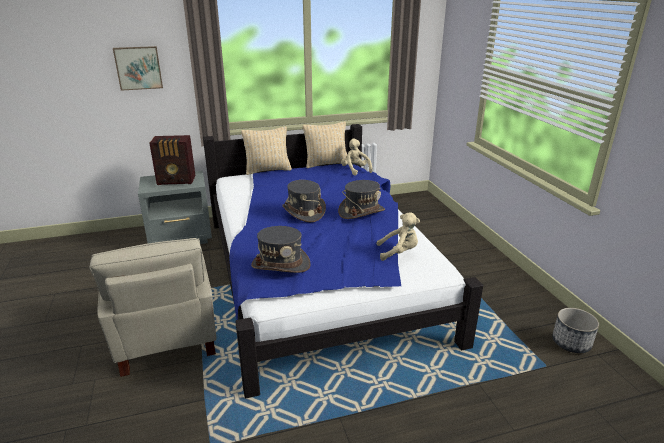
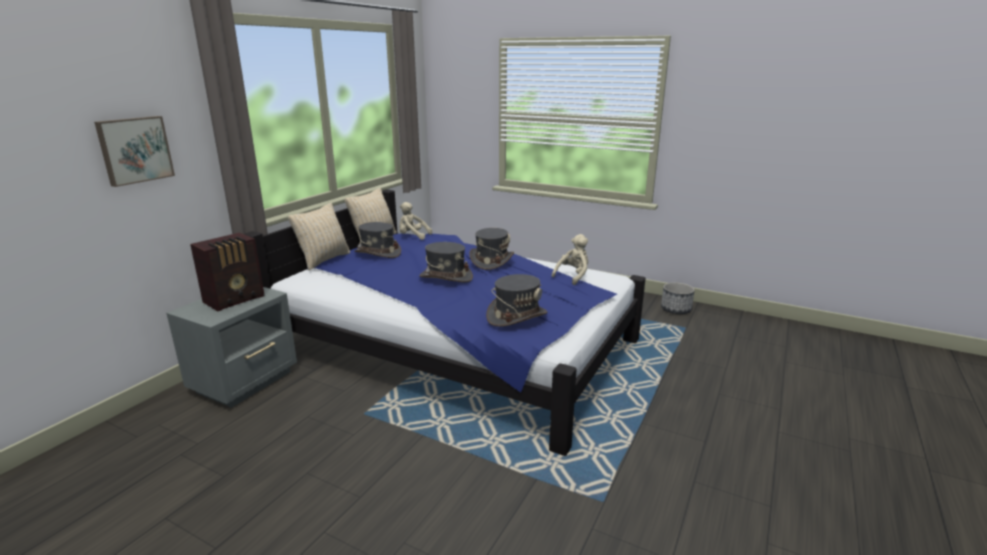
camera: 45 degrees left, 5 degrees down
(166, 338) = (411, 465): beige armchair -> none
(304, 176) = (377, 253): none -> grey hat

